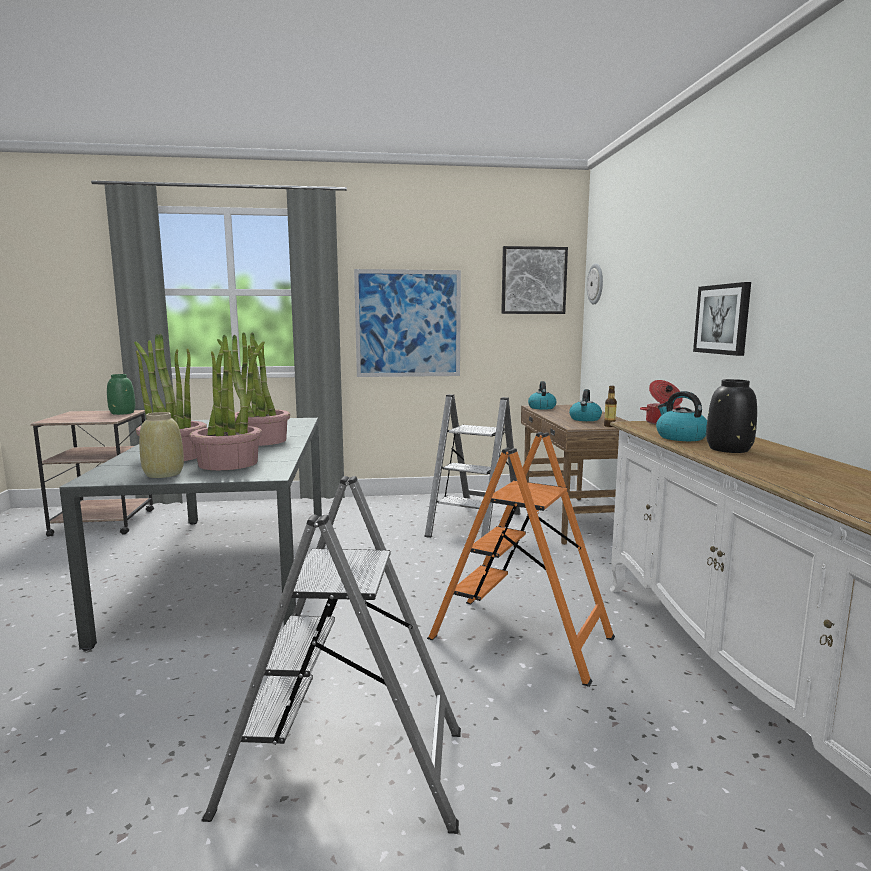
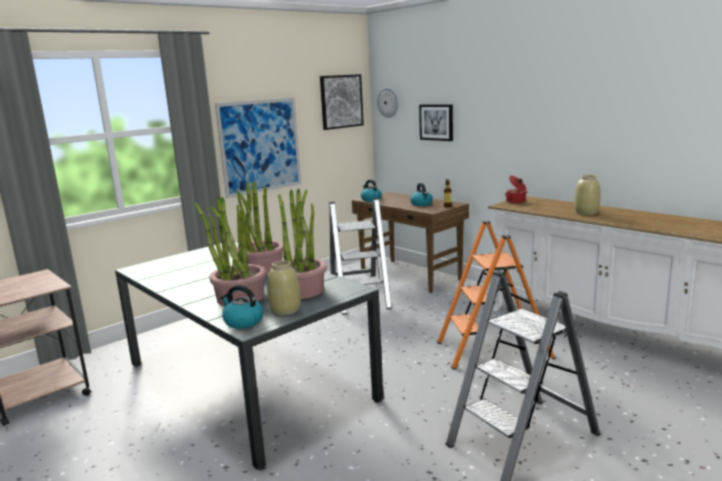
camera: 35 degrees left, 5 degrees up
(123, 413) = (38, 277): green vase -> none
(680, 437) = (549, 209): kettle -> kettle (243, 321)
(723, 319) = (533, 134): picture -> picture (436, 122)
(728, 449) = (586, 212): black vase -> beige vase

